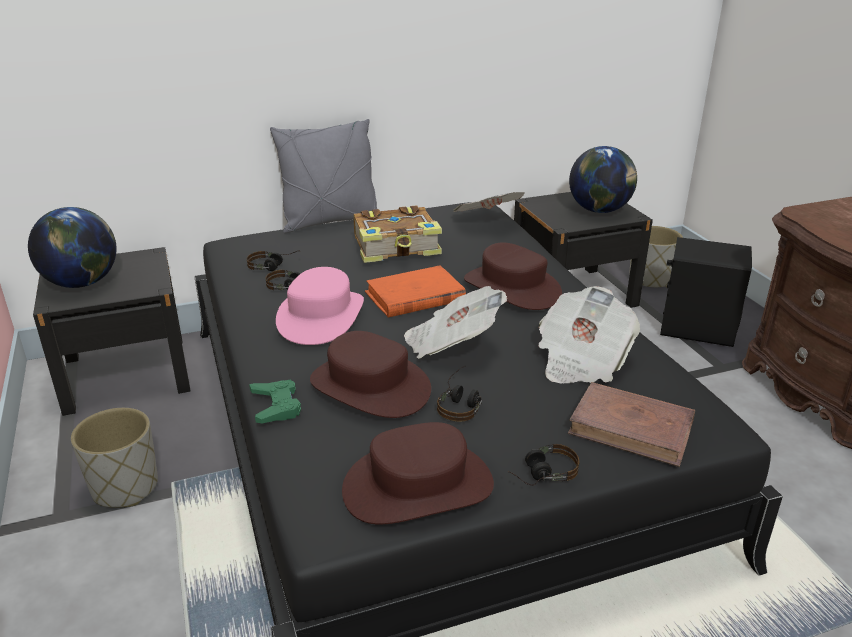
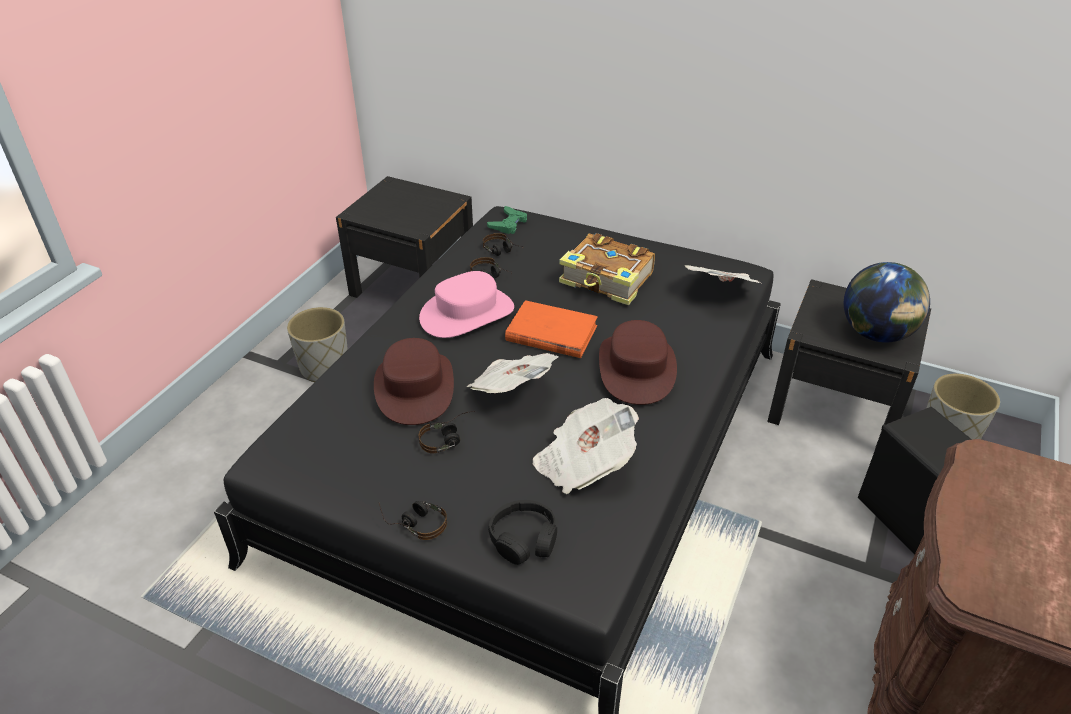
camera: 45 degrees right, 10 degrees up
(82, 283) = (388, 204): globe -> none
(276, 406) = (351, 366): green game controller -> green game controller (508, 224)
(330, 221) = (602, 228): grey pillow -> none
(418, 486) = (341, 474): brown hat -> none
(631, 428) = (524, 539): brown book -> black headphones

